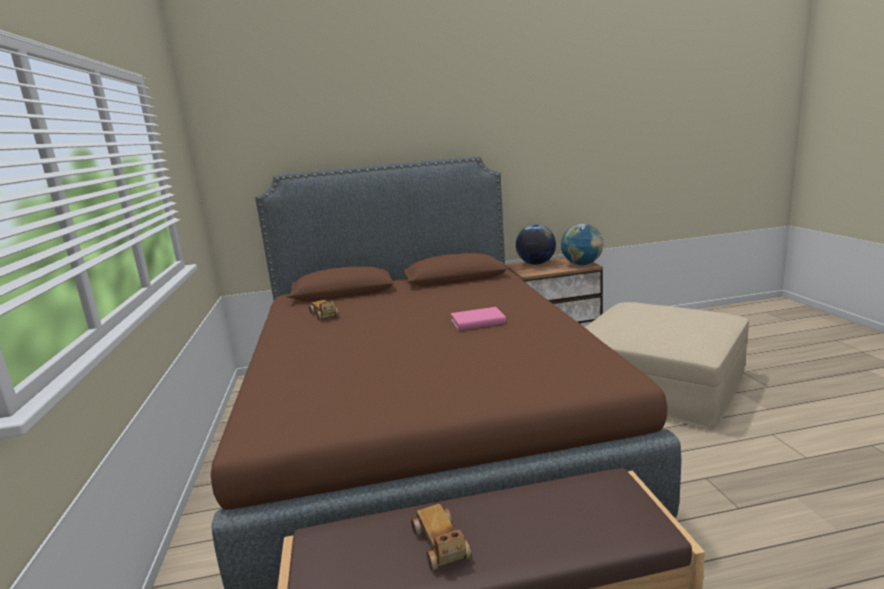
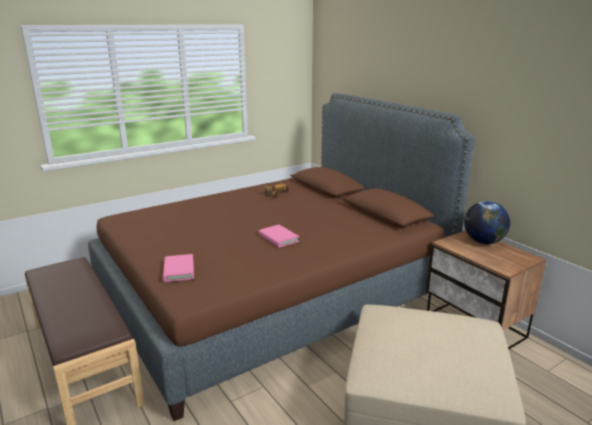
camera: 65 degrees right, 5 degrees up
(441, 546) = (64, 289): toy car -> none
(537, 378) = (178, 270): none -> pink book
(582, 264) = (505, 264): globe -> none

